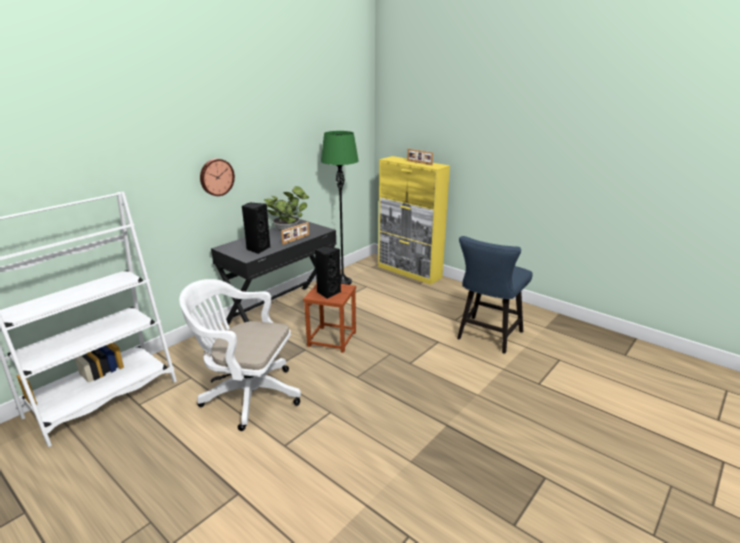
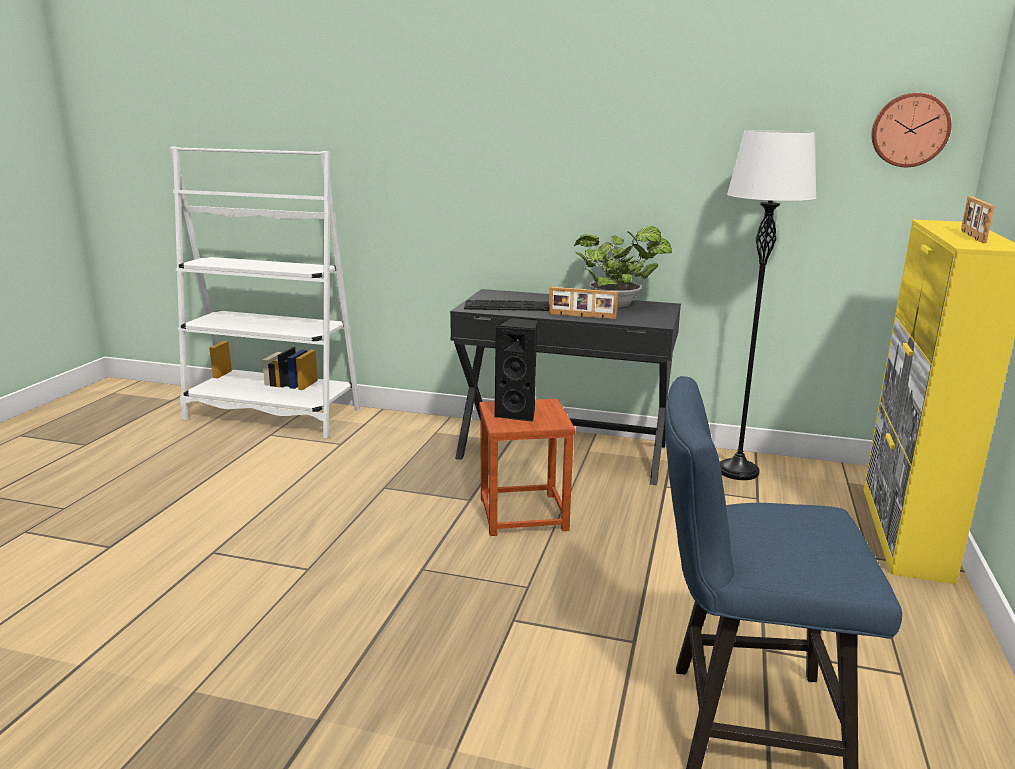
camera: 65 degrees right, 5 degrees down
(216, 177) = (514, 175): wall clock -> wall clock (909, 130)
(246, 395) = (320, 490): white office chair -> none
(257, 249) = (509, 306): black speaker -> keyboard
(342, 282) = (738, 471): green floor lamp -> white floor lamp

